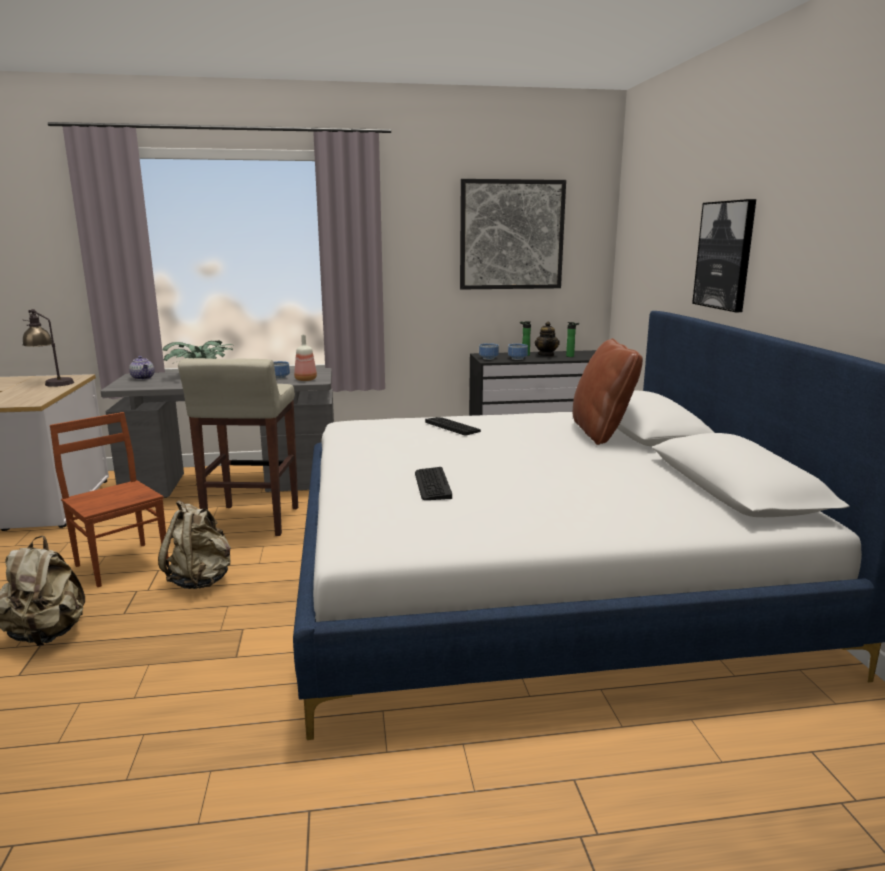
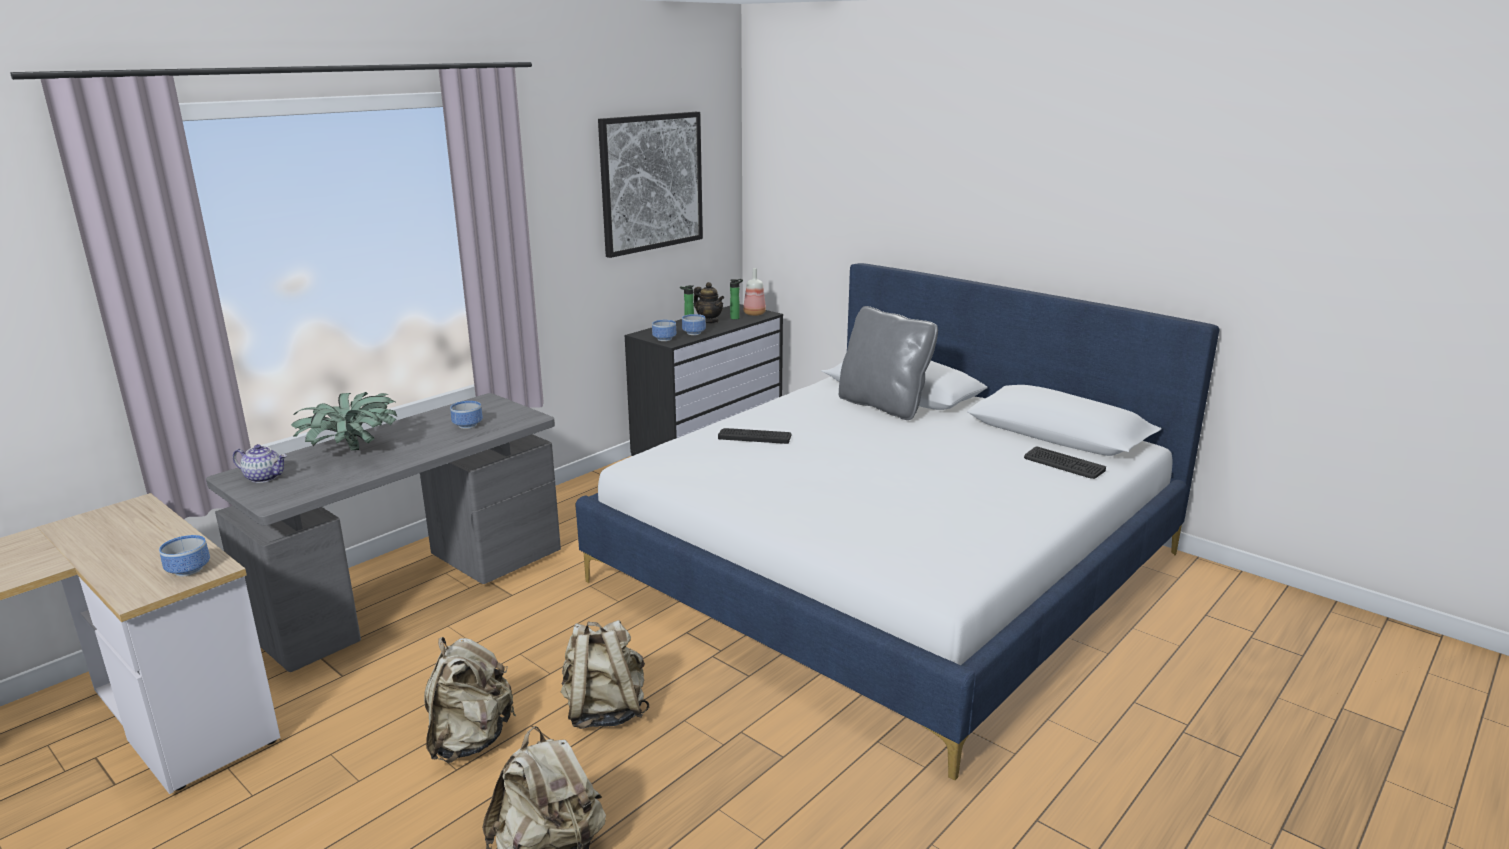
camera: 40 degrees left, 5 degrees up
(23, 401) = (186, 570): none -> bowl
(51, 383) = (124, 528): table lamp -> none
(123, 563) = (470, 740): brown chair -> beige backpack
(251, 521) = (530, 625): beige stool -> none
(305, 380) = (510, 420): bottle -> bottle (754, 314)
(432, 484) = (874, 506): keyboard -> keyboard (1063, 464)
(601, 433) = (883, 406): brown pillow -> grey pillow
(725, 255) = (949, 211): picture -> none

